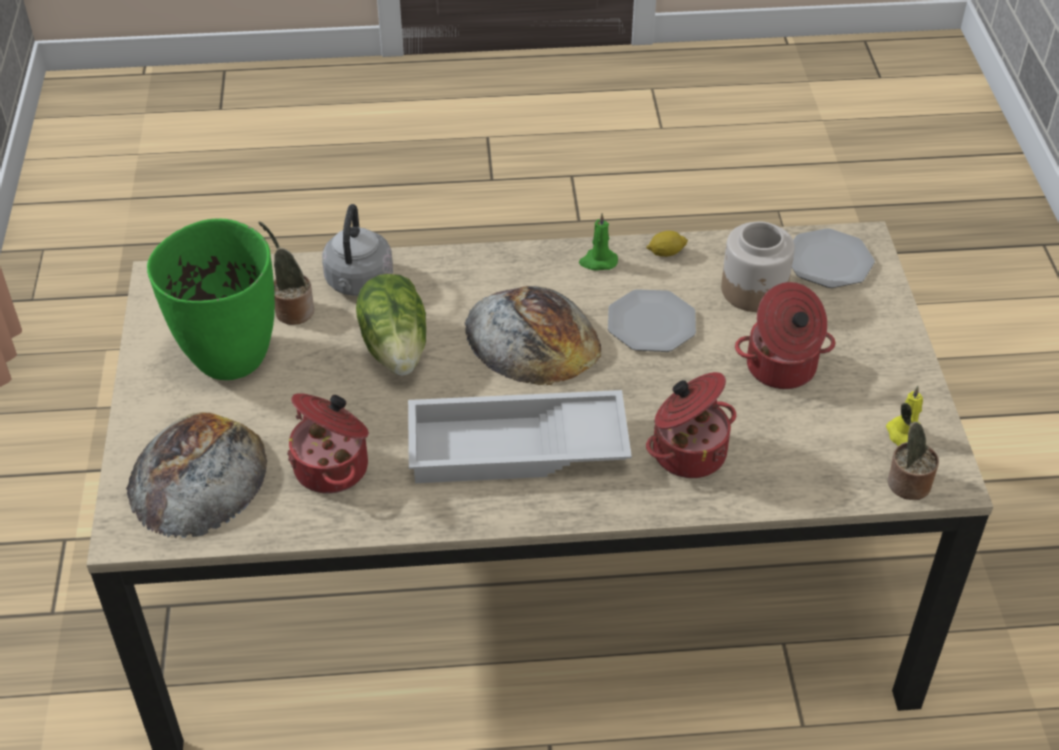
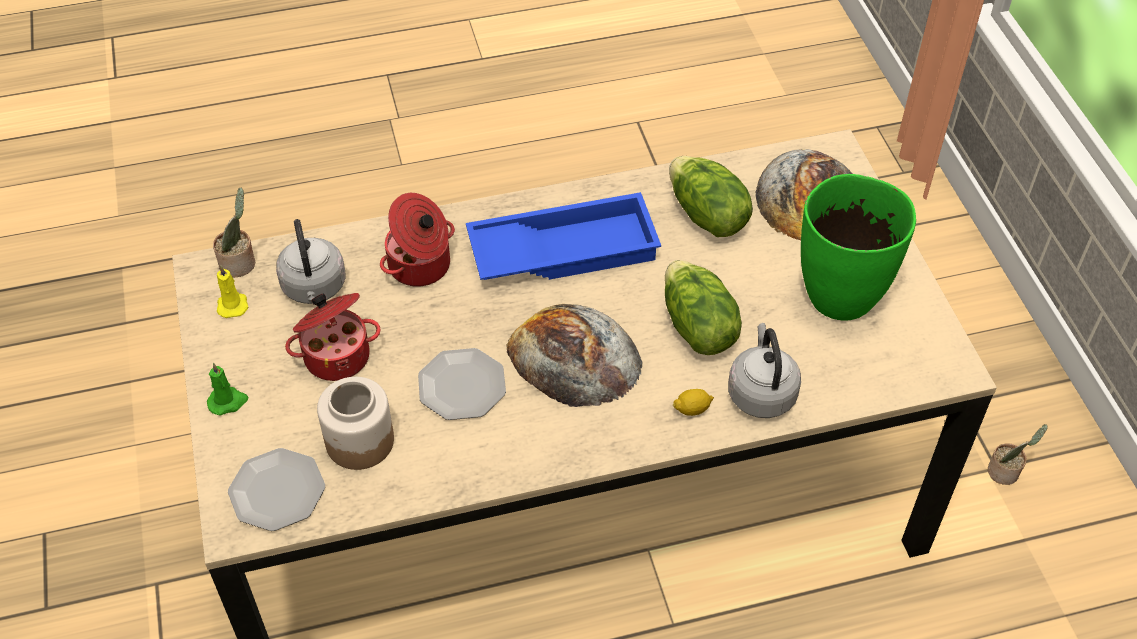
camera: 170 degrees right, 5 degrees up
(292, 310) = (810, 352): potted plant -> potted plant (1005, 472)
(333, 467) = (706, 216): cooking pot -> lettuce
(515, 450) = (564, 248): white tray -> blue tray
(598, 261) = (525, 455): green candle -> green candle (228, 402)
(666, 253) = (454, 477): lemon -> lemon (692, 409)
(812, 441) = (314, 288): none -> grey kettle

